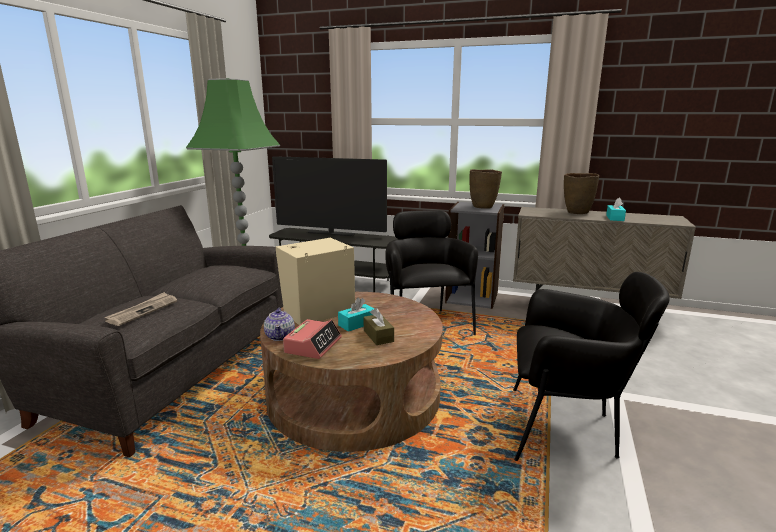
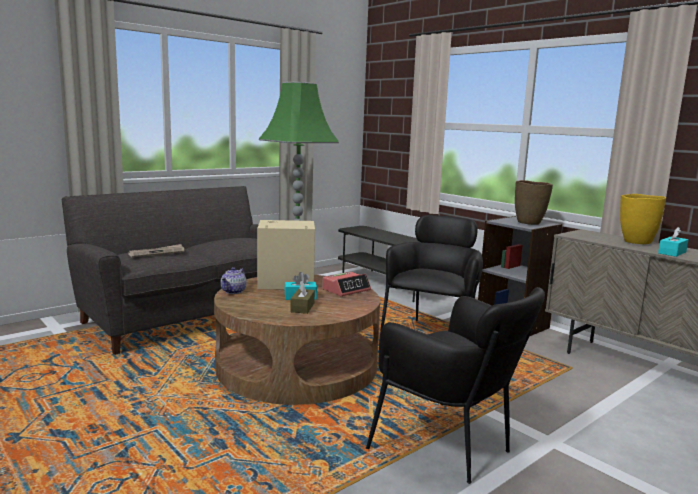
camera: 30 degrees right, 5 degrees down
(313, 345) = (246, 301): alarm clock -> alarm clock (346, 289)
(331, 233) = (394, 235): television -> none
(577, 212) = (636, 242): brown vase -> yellow vase

